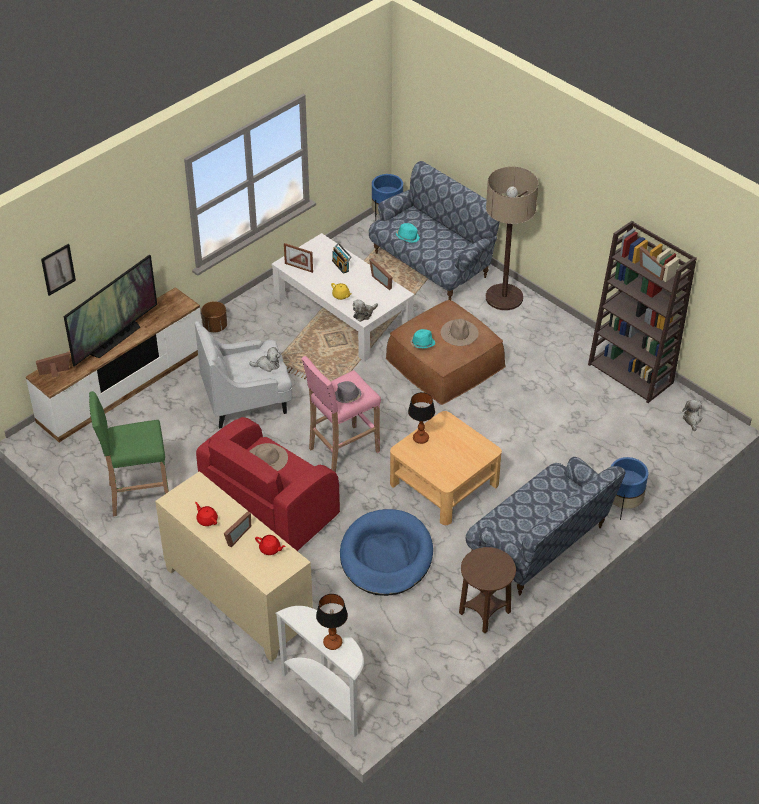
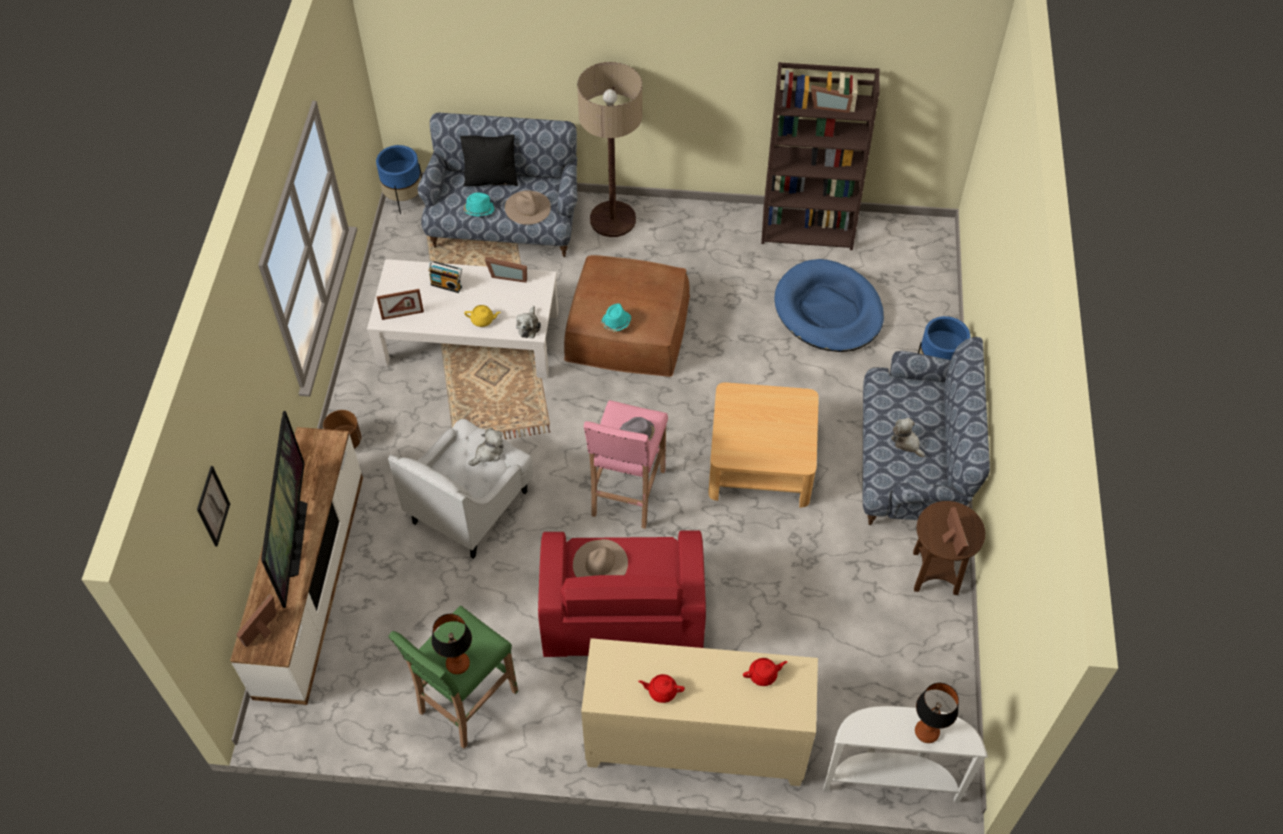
camera: 40 degrees left, 10 degrees up
(235, 535) = (711, 686): picture frame -> picture frame (950, 540)
(386, 556) = (787, 581): blue dog bed -> blue dog bed (828, 310)
(421, 438) = (728, 430): table lamp -> table lamp (457, 663)
(434, 224) = (491, 178): none -> black pillow
(459, 332) = (639, 286): beige hat -> beige hat (527, 207)
(692, 419) = (905, 242): plush toy -> plush toy (906, 443)

